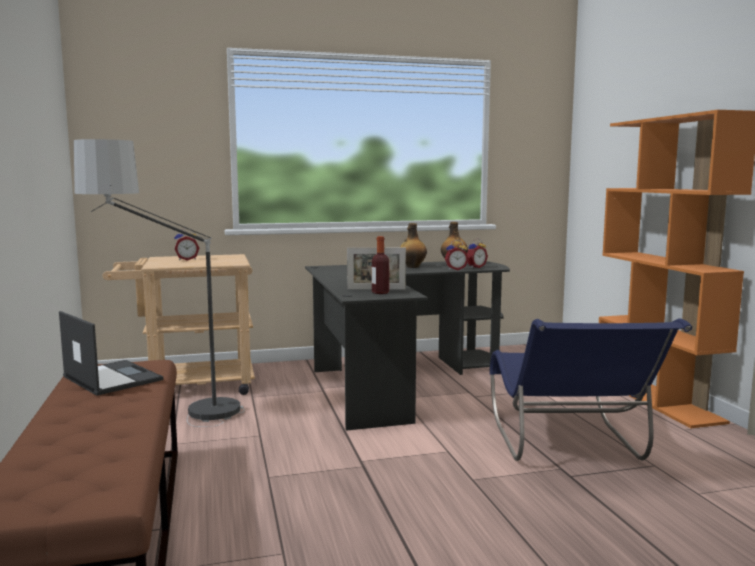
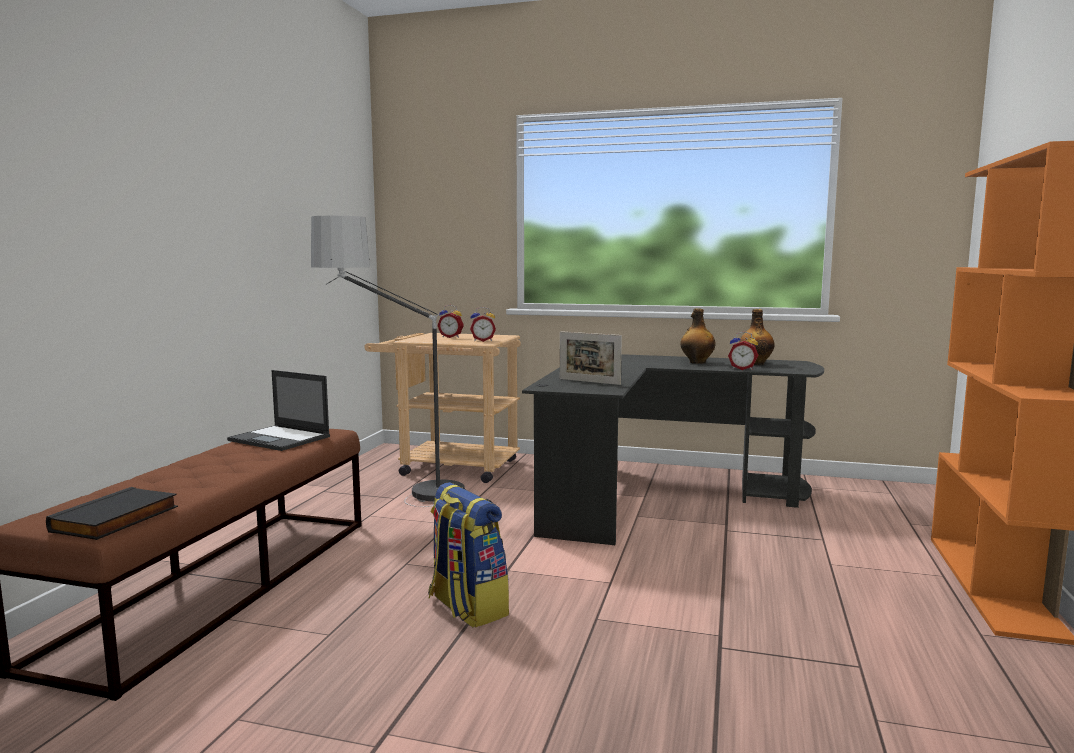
camera: 30 degrees right, 0 degrees up
(106, 485) = (116, 519): none -> black book
(111, 378) = (280, 439): laptop -> laptop turned 135 degrees clockwise
(368, 498) = (466, 607): none -> backpack
(380, 292) = (583, 385): bottle -> none
(475, 267) = (775, 368): alarm clock -> alarm clock (482, 340)
(568, 447) = (765, 614): blue chair -> none

